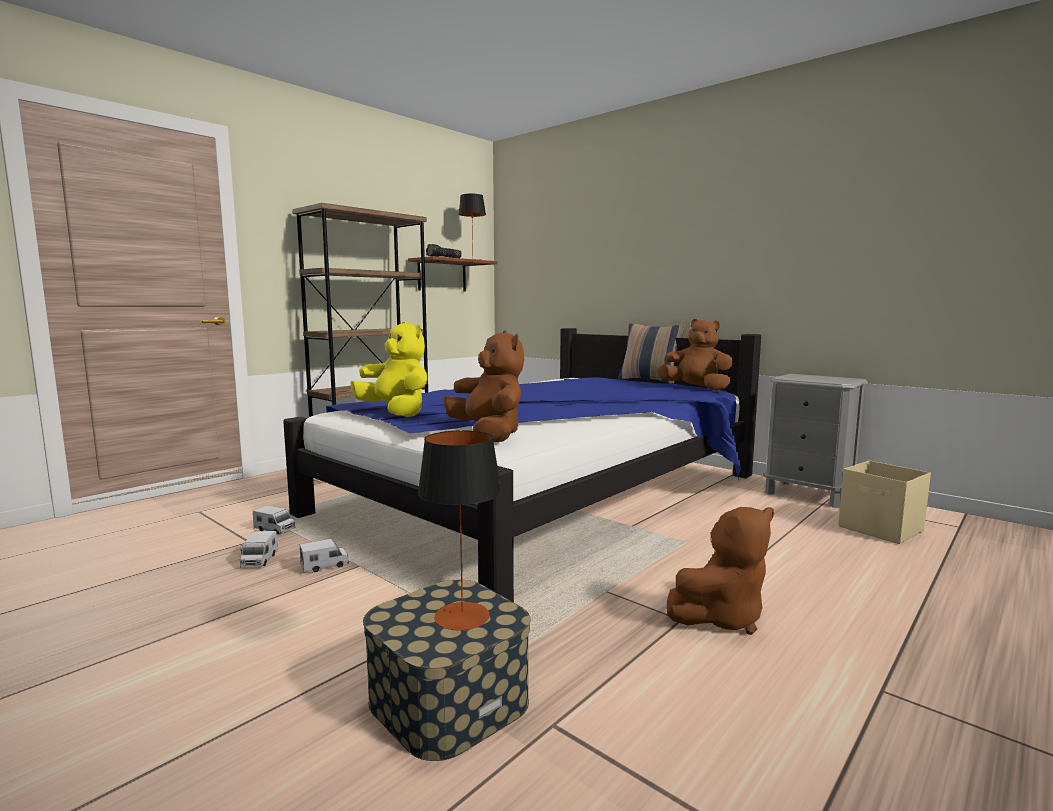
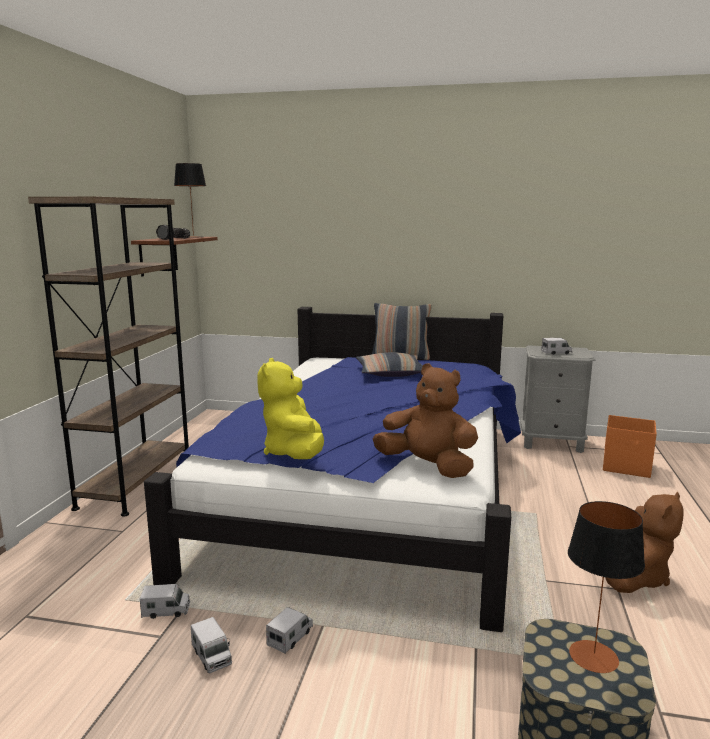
camera: 30 degrees left, 5 degrees up
(396, 413) = (294, 453): yellow plush toy -> yellow plush toy turned 105 degrees counterclockwise
(607, 386) = (390, 373): none -> pillow
(696, 388) = (460, 365): brown plush toy -> none
(809, 379) = (556, 353): none -> toy truck
(881, 529) = (627, 467): beige storage box -> orange storage box

